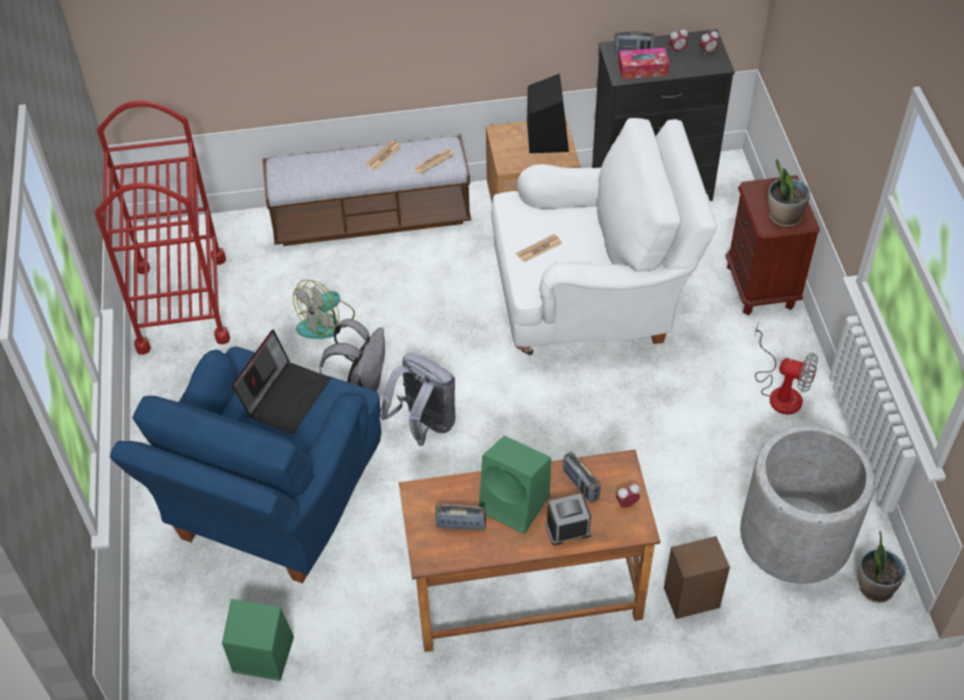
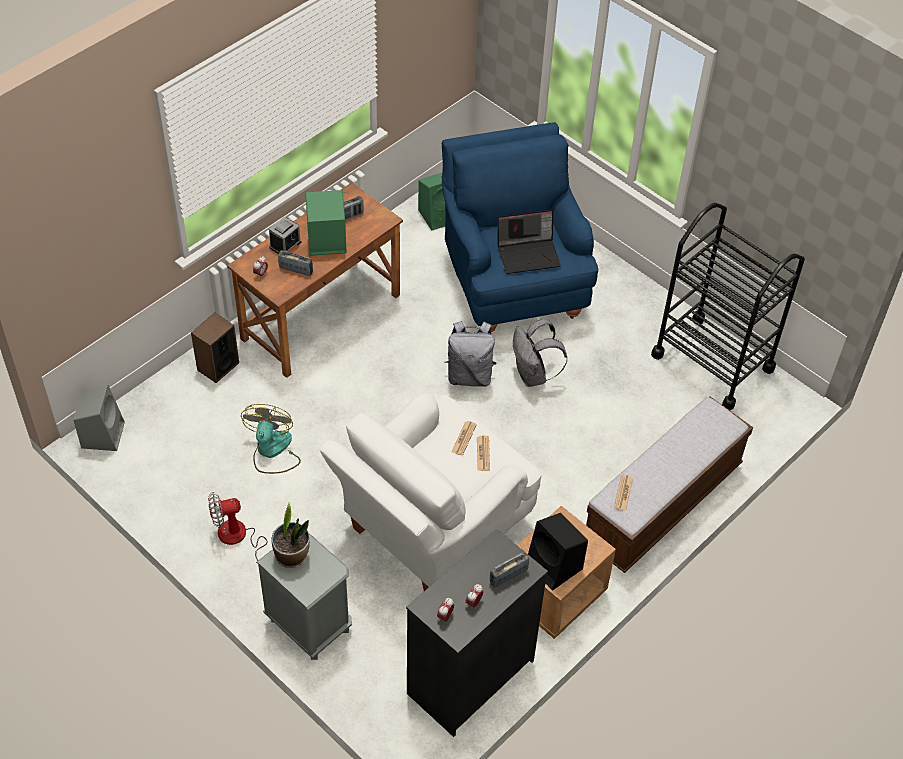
camera: 140 degrees right, 0 degrees up
(182, 303) = (712, 362): red cart -> black cart
(285, 395) = (528, 254): laptop -> laptop turned 90 degrees counterclockwise
(326, 322) = (604, 405): fan -> fan (272, 451)
(383, 156) = (665, 475): newspaper -> newspaper (483, 453)
(642, 69) = (486, 561): tissue box -> none
(760, 287) = (309, 625): brown nightstand -> grey nightstand
(795, 536) = (172, 438): grey planter -> none
(874, 587) = (103, 434): potted plant -> grey speaker

